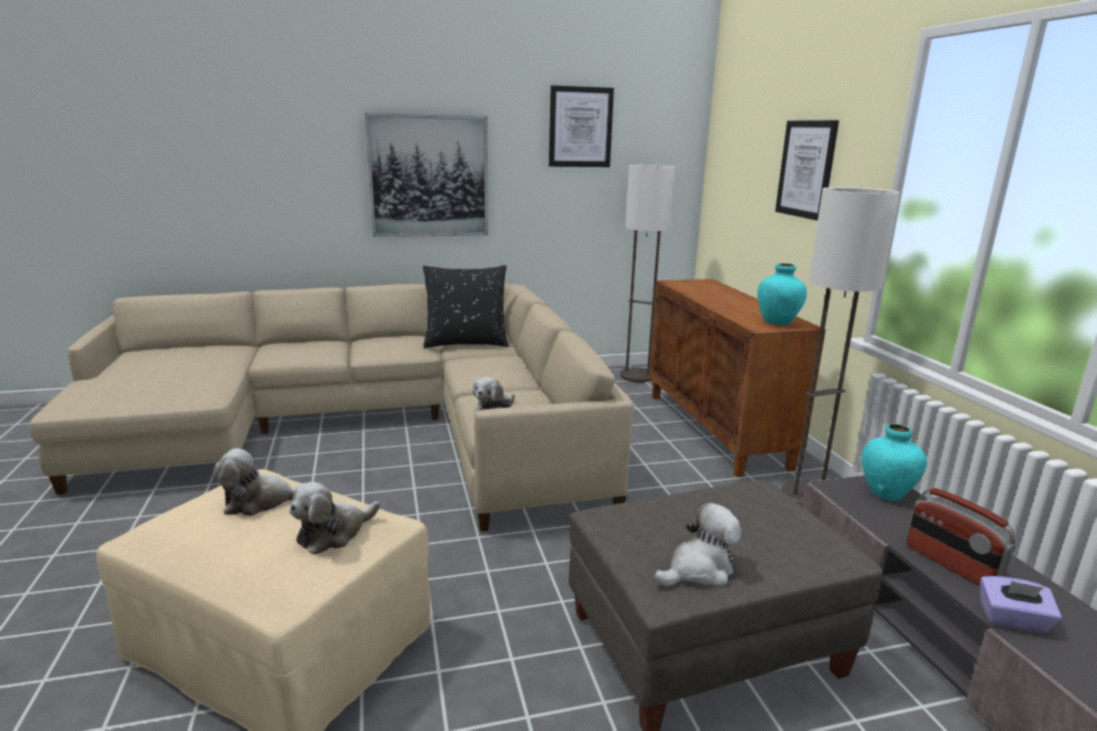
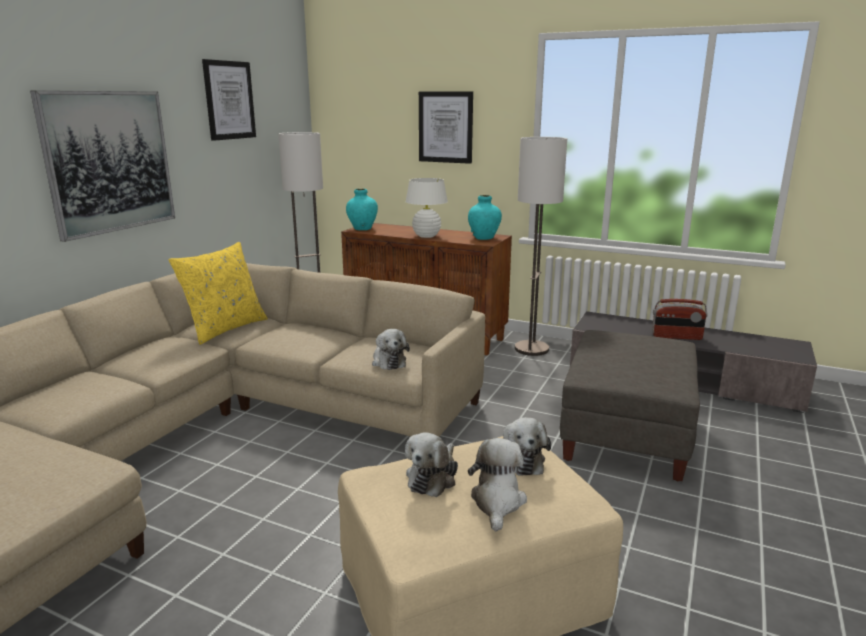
camera: 50 degrees left, 0 degrees up
(466, 343) = (225, 329): black pillow -> yellow pillow
(699, 569) = (664, 374): plush toy -> plush toy (497, 502)
(719, 304) = (426, 236): none -> white table lamp
(886, 493) = (605, 320): turquoise vase -> turquoise vase (362, 228)
(1013, 620) = (724, 346): purple tissue box -> none

